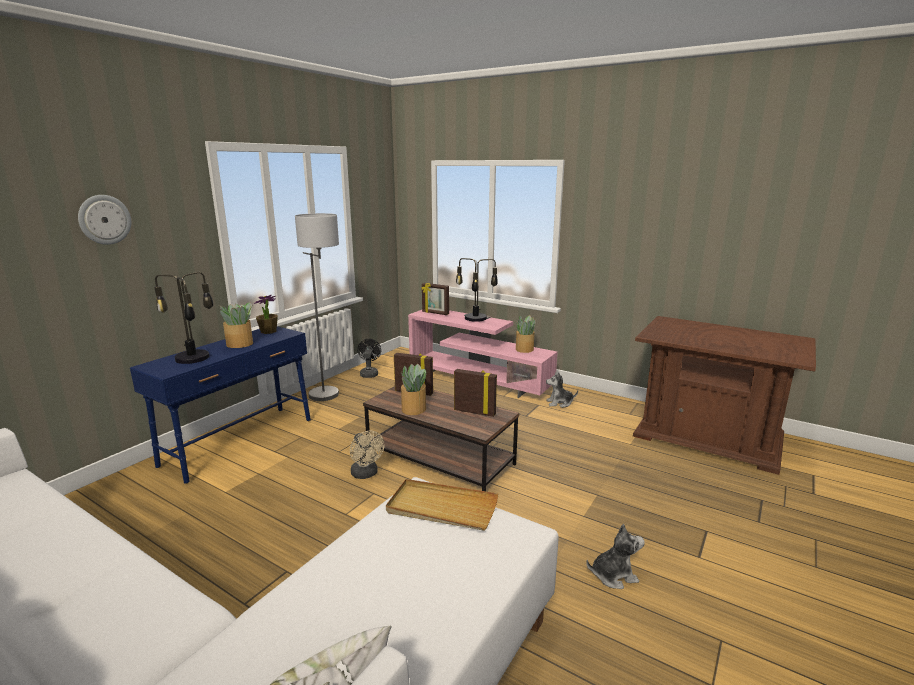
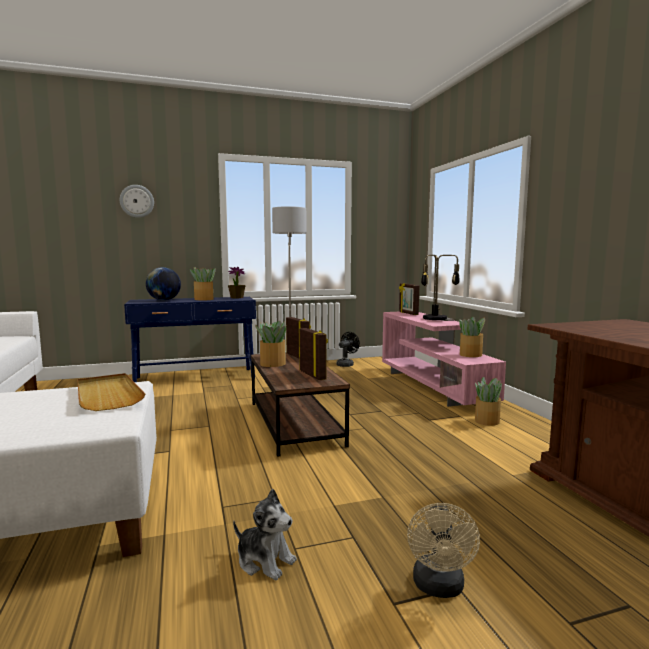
camera: 40 degrees right, 10 degrees down
(193, 358) = (164, 300): table lamp -> globe
(366, 474) = (226, 415): beige fan -> beige fan (439, 588)
(559, 403) = (487, 421): plush toy -> potted plant

